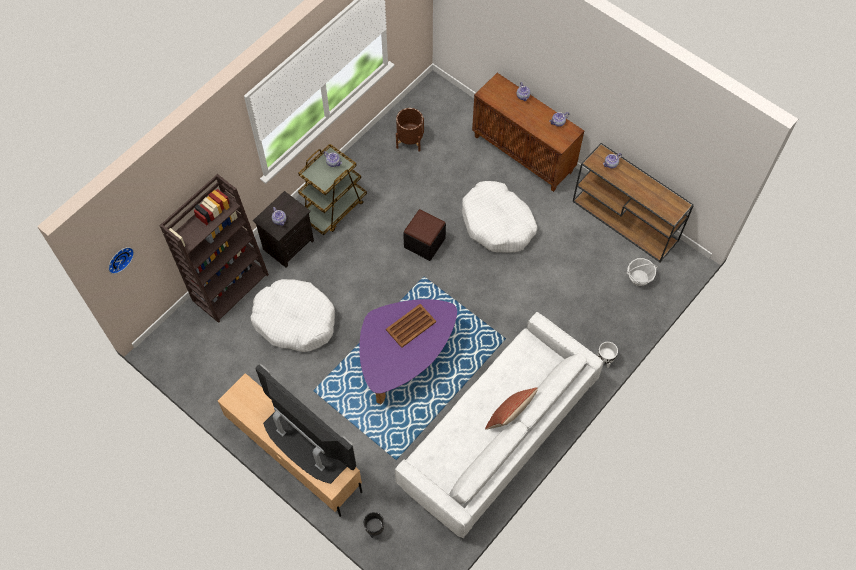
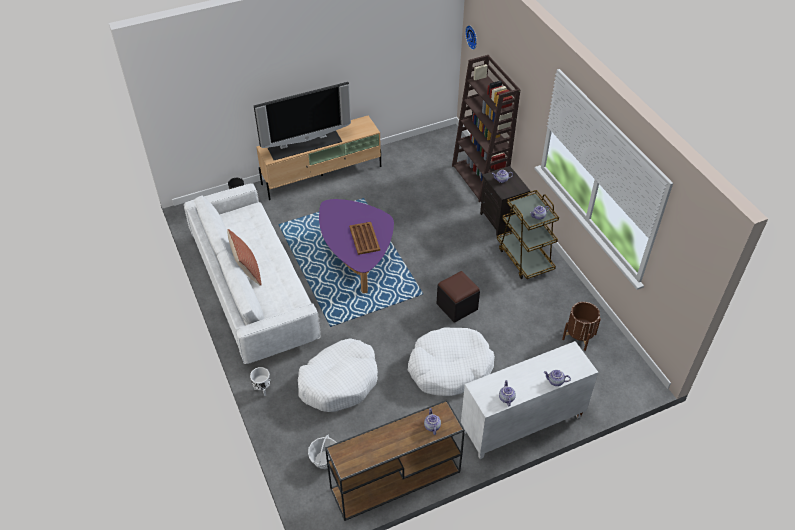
camera: 115 degrees right, 15 degrees down
(295, 320) = (429, 205): white dog bed -> white dog bed (339, 381)
(524, 154) = (522, 424): brown cabinet -> white cabinet

